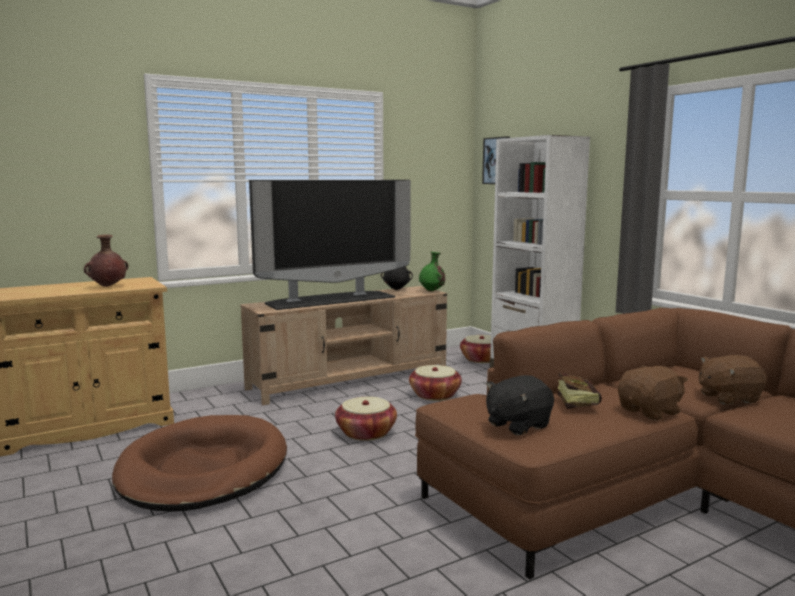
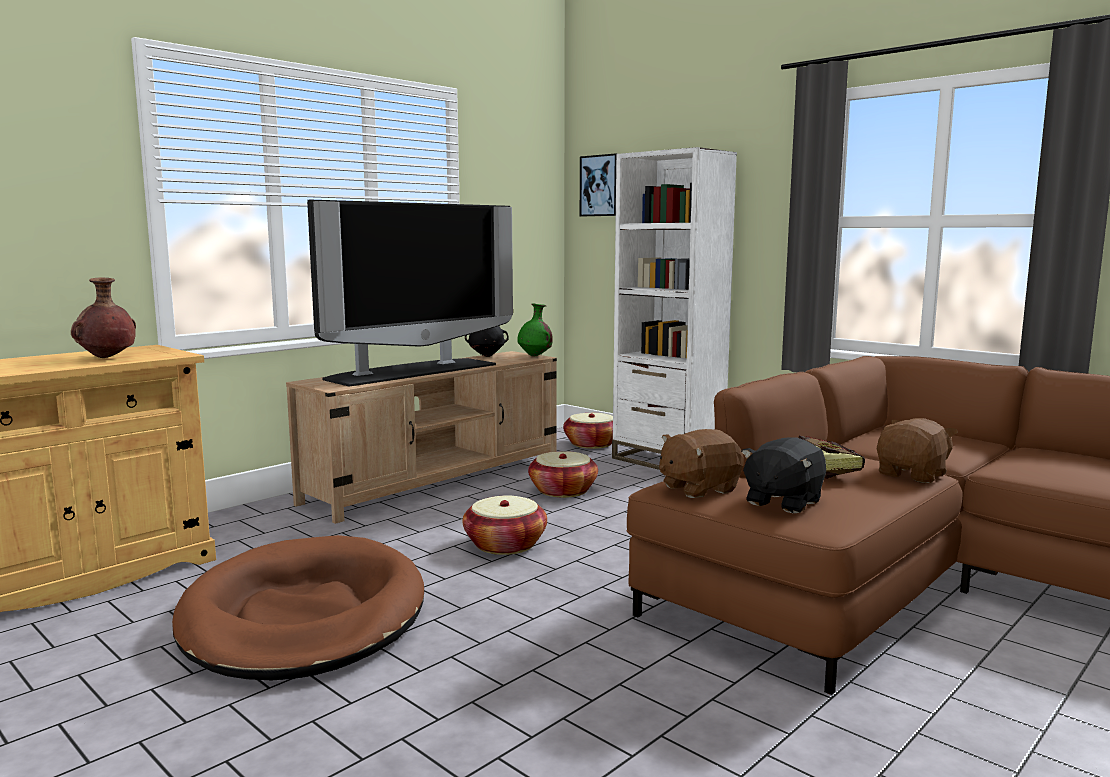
camera: 15 degrees left, 0 degrees up
(728, 398) = (976, 454): brown plush toy -> brown plush toy (698, 488)

